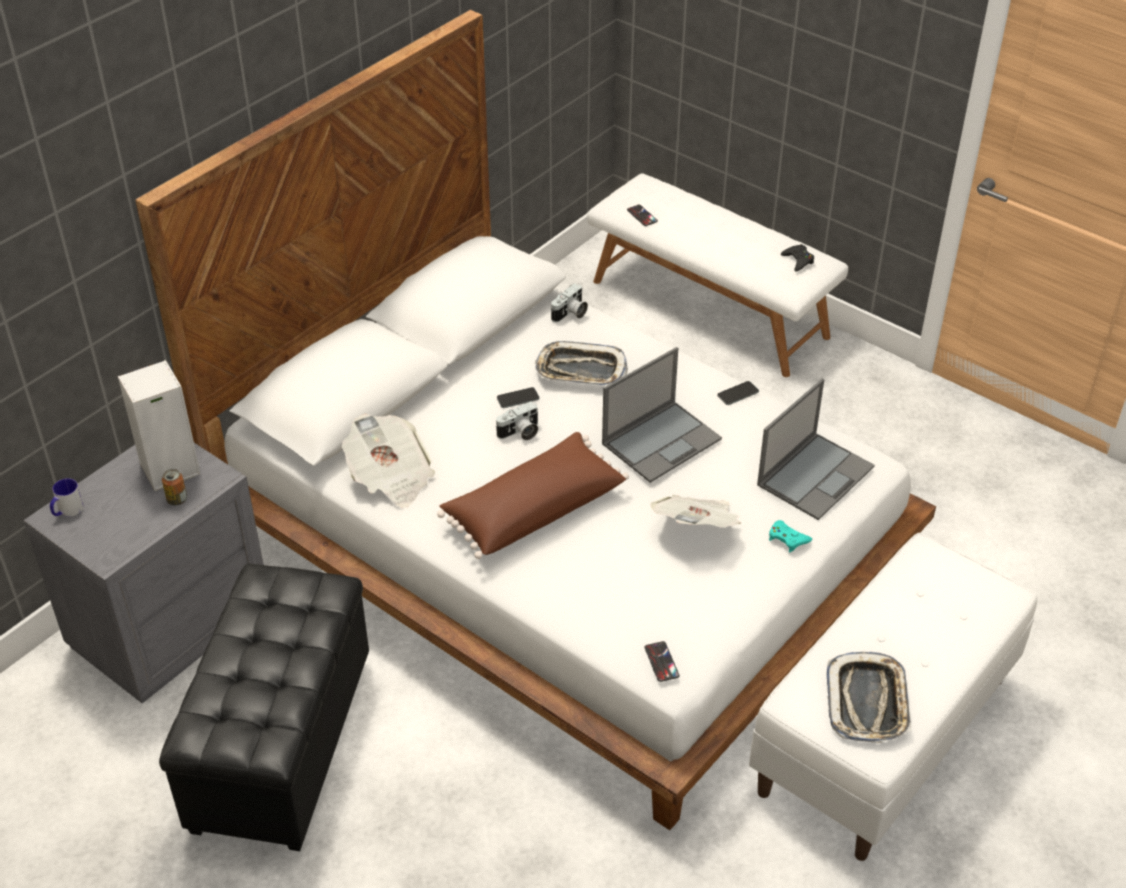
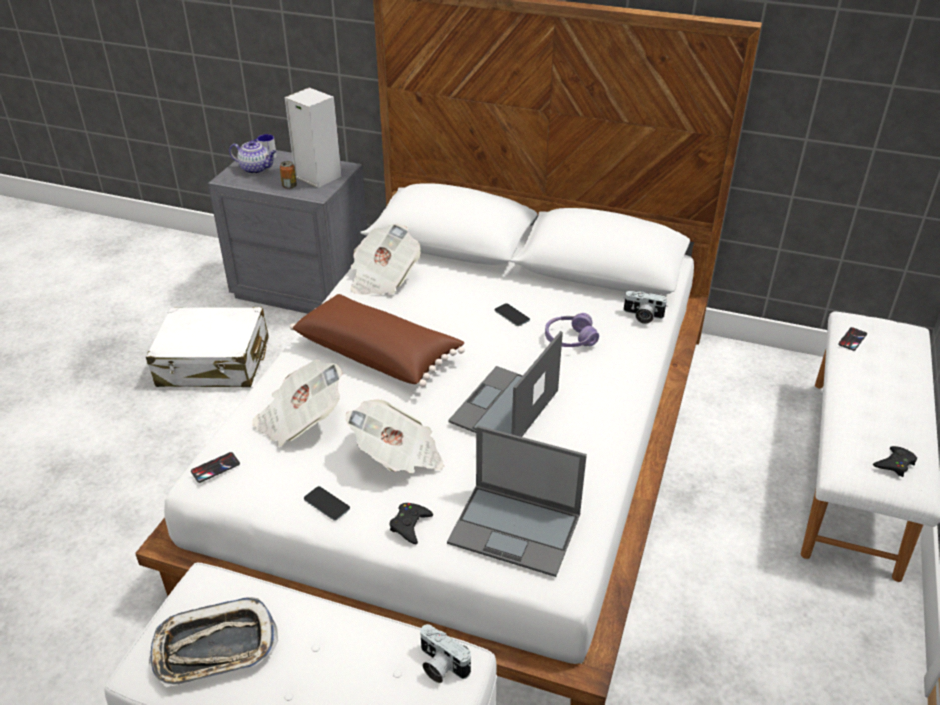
camera: 70 degrees right, 5 degrees down
(101, 525) = (256, 169): none -> teapot
(280, 745) = (214, 362): black ottoman -> white suitcase
(520, 433) = (467, 325): camera -> camera (440, 665)
(580, 370) = (570, 339): tray -> purple headphones
(619, 585) = (300, 420): none -> newspaper
(662, 441) = (504, 407): laptop -> laptop turned 90 degrees clockwise
(738, 393) = (608, 446): phone -> phone (326, 503)
(787, 539) = (410, 525): turquoise game controller -> black game controller

